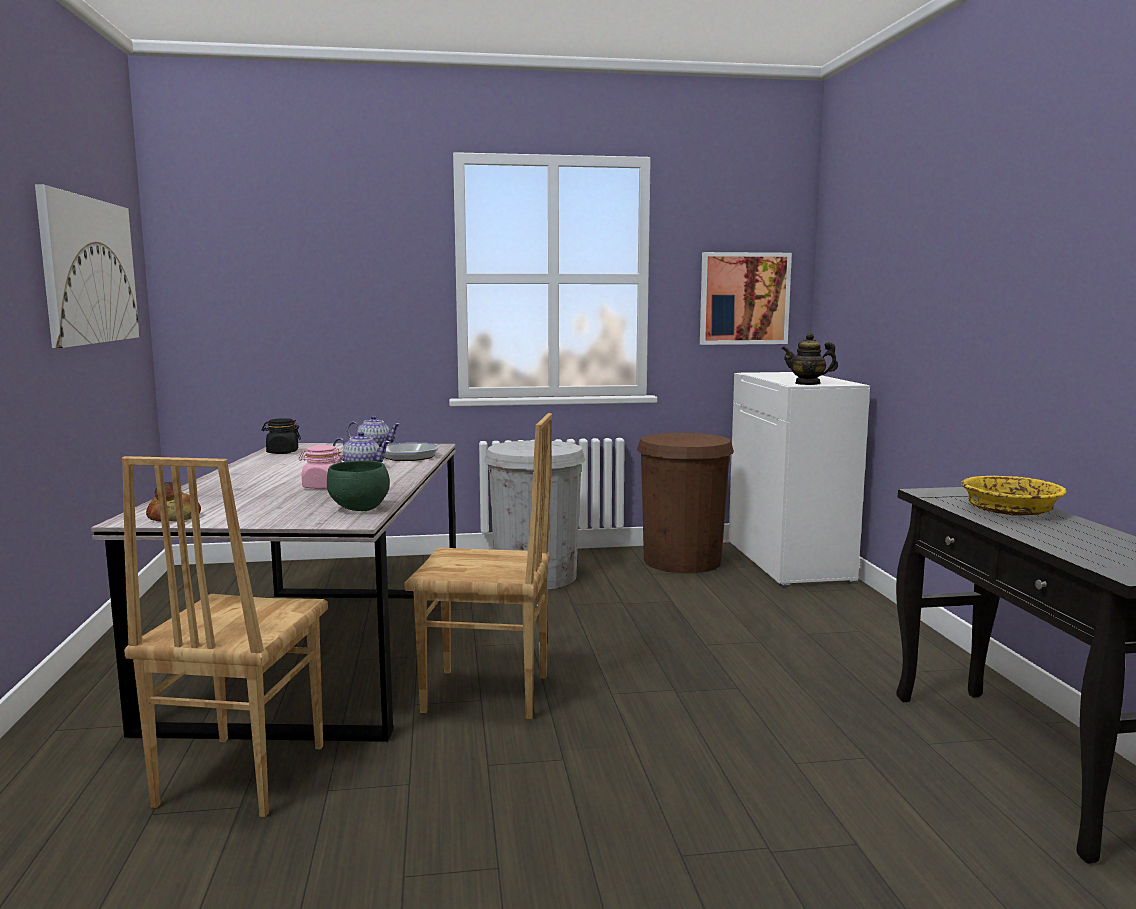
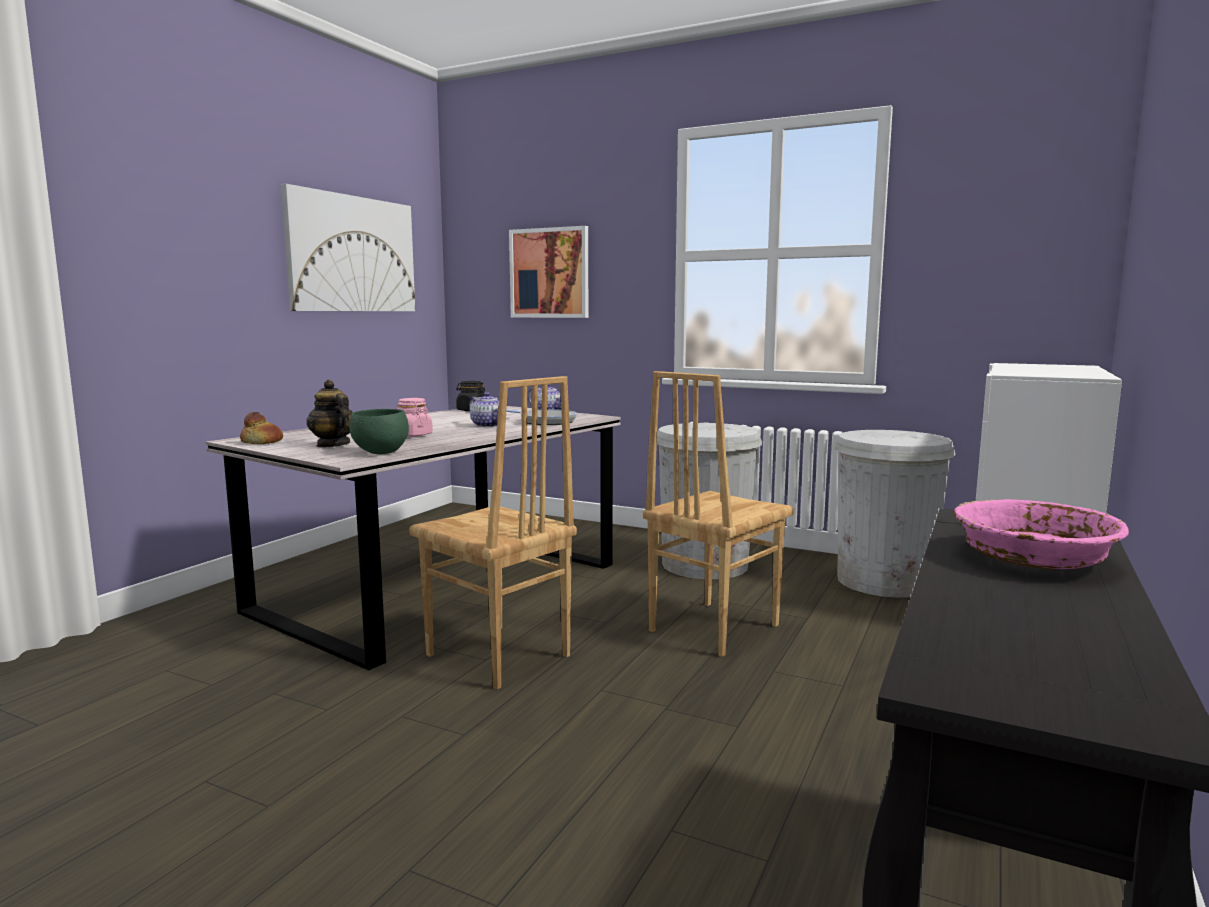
camera: 35 degrees right, 0 degrees up
(238, 775) = (247, 662): brown chair -> brown chair (711, 627)
(682, 561) = (884, 581): brown trash can -> white trash can
(744, 298) = (1012, 270): picture -> picture (549, 273)
(808, 383) = (1029, 374): teapot -> teapot (332, 445)
(1009, 510) = (1032, 558): yellow bowl -> pink bowl

